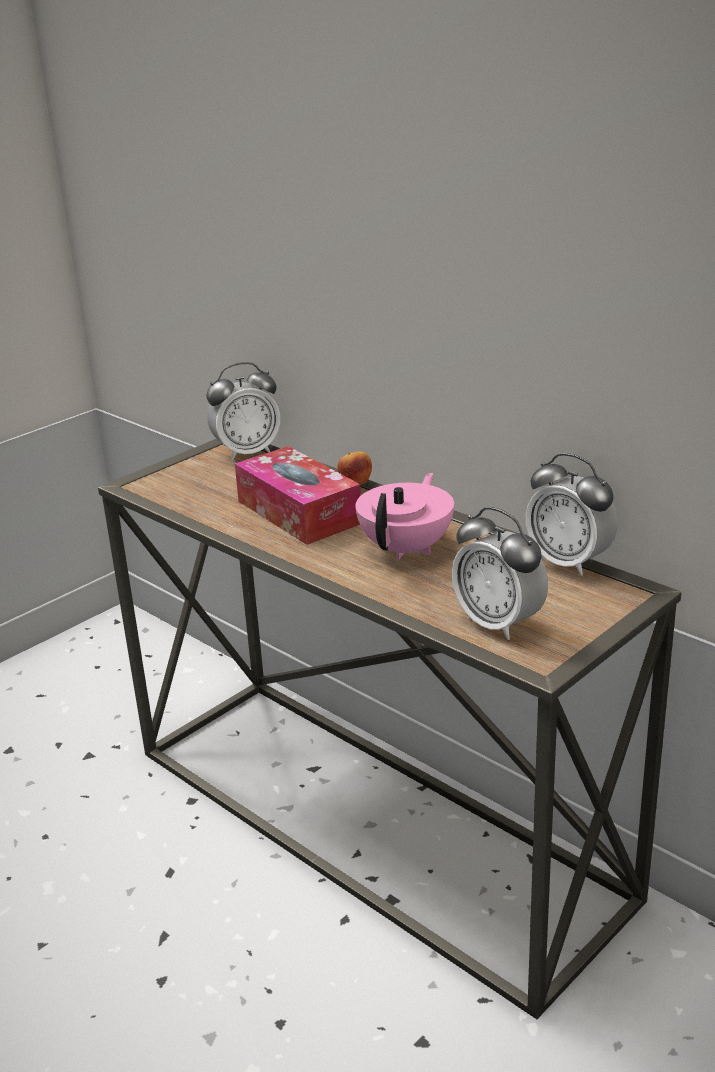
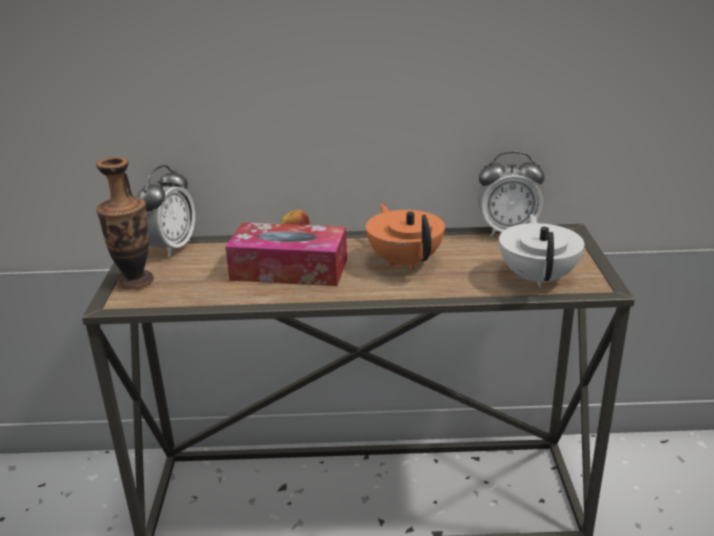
camera: 45 degrees left, 0 degrees up
(174, 472) = (135, 281): none -> vase
(407, 548) = (405, 261): pink teapot -> orange teapot
(498, 624) = (538, 278): alarm clock -> white teapot

